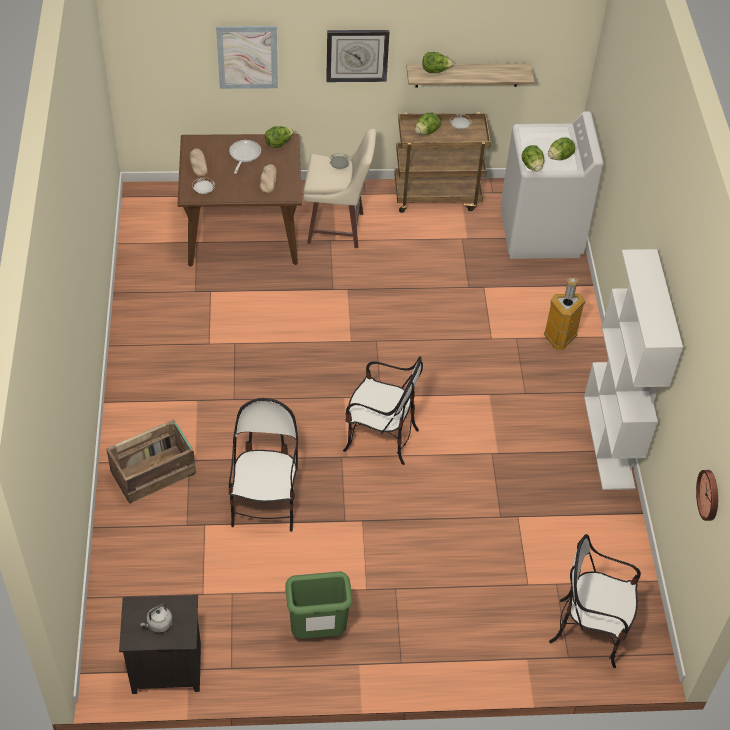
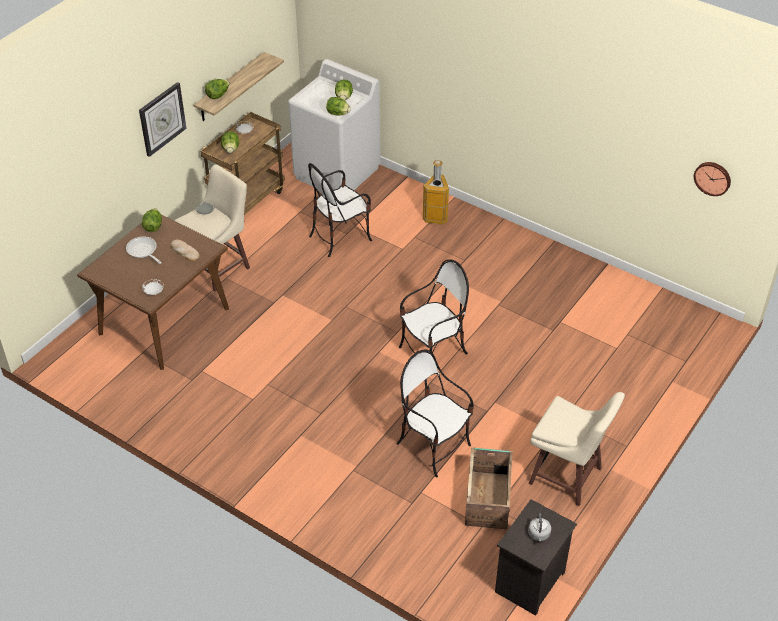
camera: 50 degrees left, 5 degrees down
(154, 472) = (345, 497): crate -> crate (488, 498)
(198, 164) = (121, 280): bread -> none
(247, 57) = (91, 172): picture -> none
(317, 631) = (567, 477): green trash can -> beige stool
(590, 630) = (674, 339): chair -> chair (340, 236)
(609, 442) = (540, 245): white bookcase -> none

